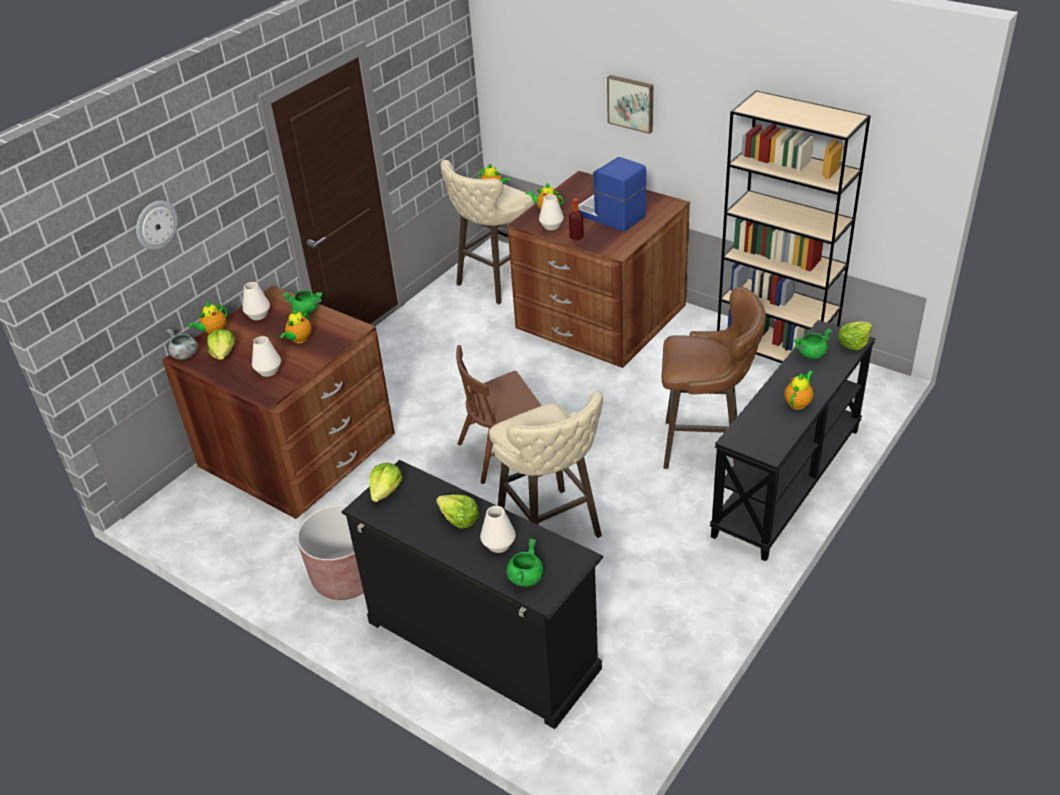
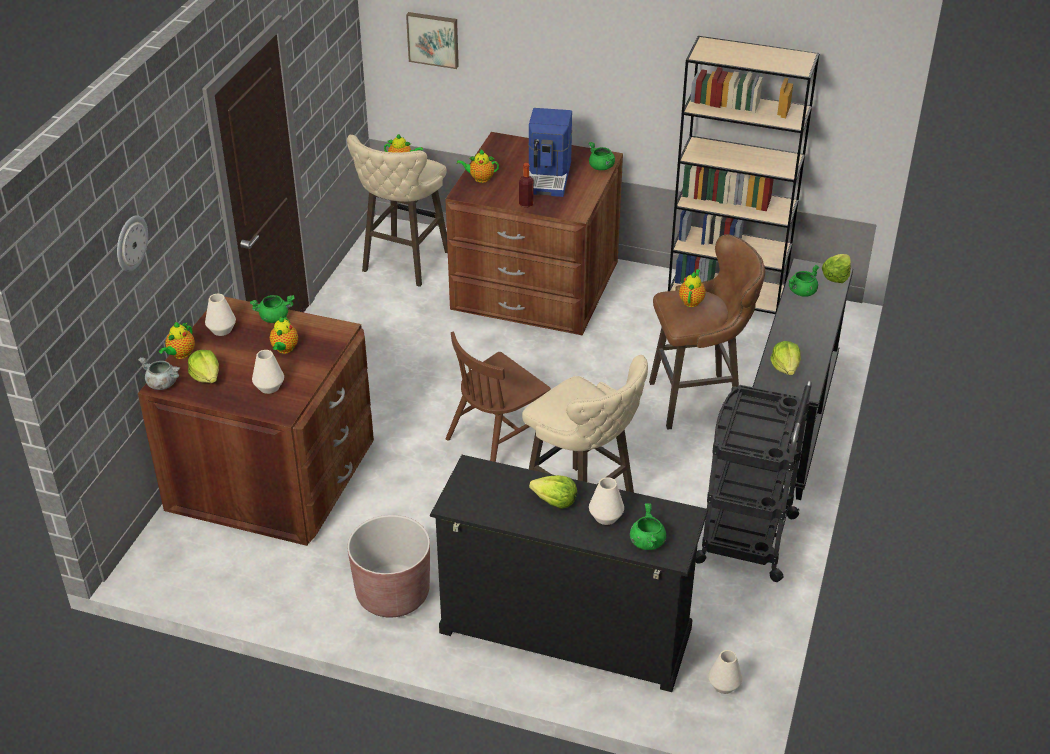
camera: 20 degrees left, 0 degrees up
(386, 491) = (466, 487): lettuce -> lettuce (785, 367)
(551, 226) = (493, 195): white vase -> white vase (724, 685)
(609, 216) = (549, 177): coffee machine -> coffee machine turned 105 degrees counterclockwise
(631, 103) = (554, 56): picture -> picture (433, 39)
(663, 212) = (602, 167): none -> green cooking pot
(693, 589) = (745, 538): none -> black cart
(798, 403) = (811, 340): teapot -> teapot (691, 301)

